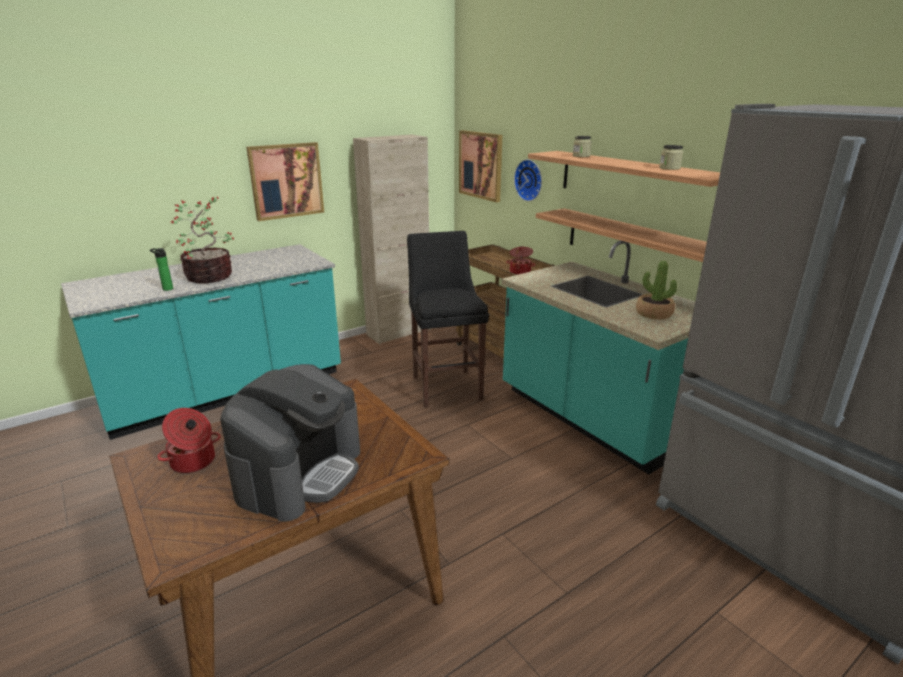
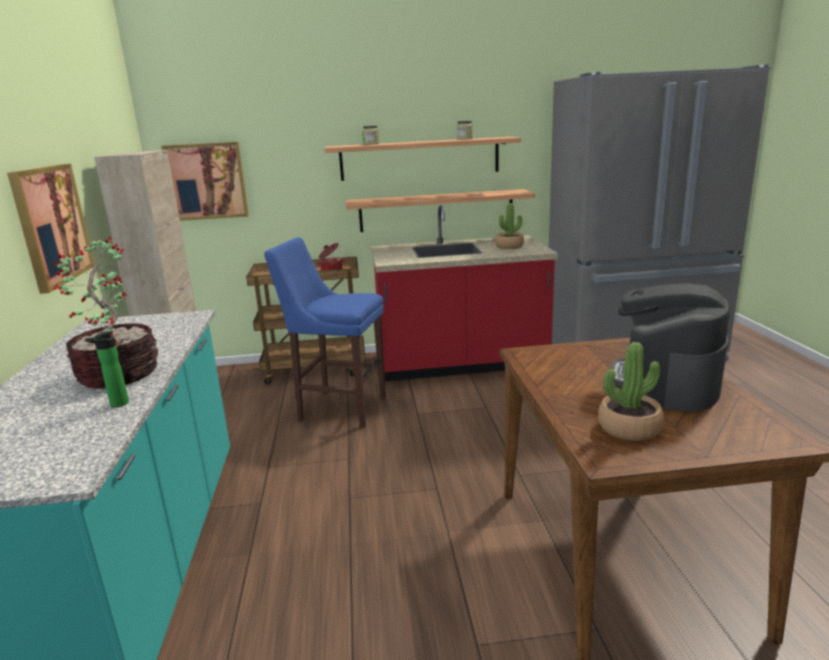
camera: 60 degrees left, 5 degrees down
(193, 462) = (629, 428): cooking pot -> potted plant
(300, 472) = (665, 382): coffee machine -> coffee machine turned 120 degrees counterclockwise
(446, 386) = (339, 408): black stool -> blue stool
(530, 180) = (292, 182): wall clock -> none
(592, 417) = (461, 363): turquoise counter -> red counter

